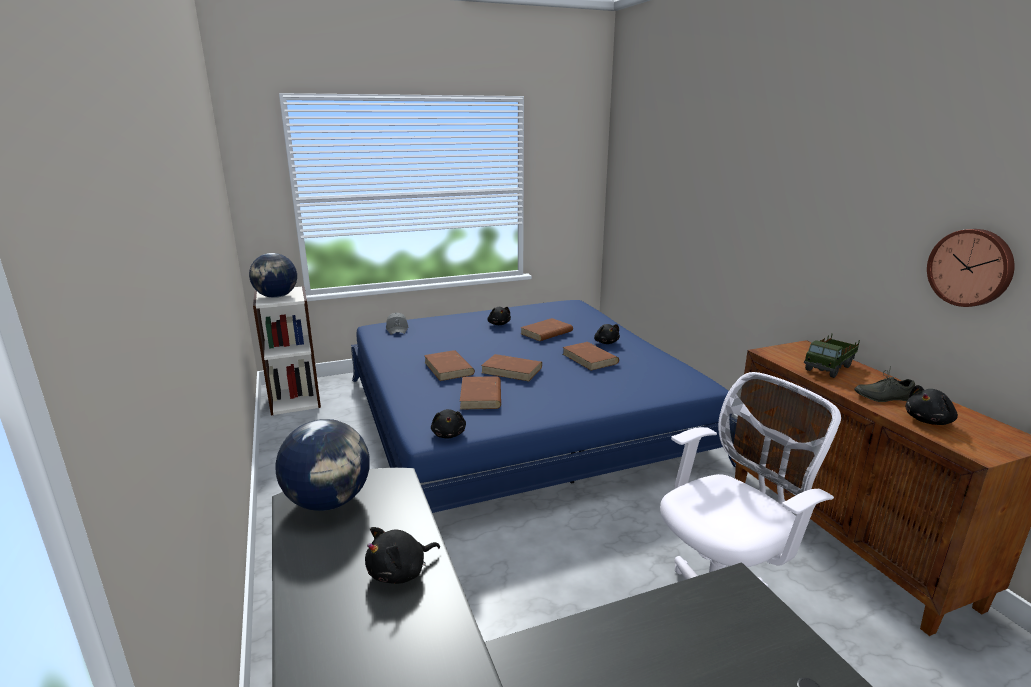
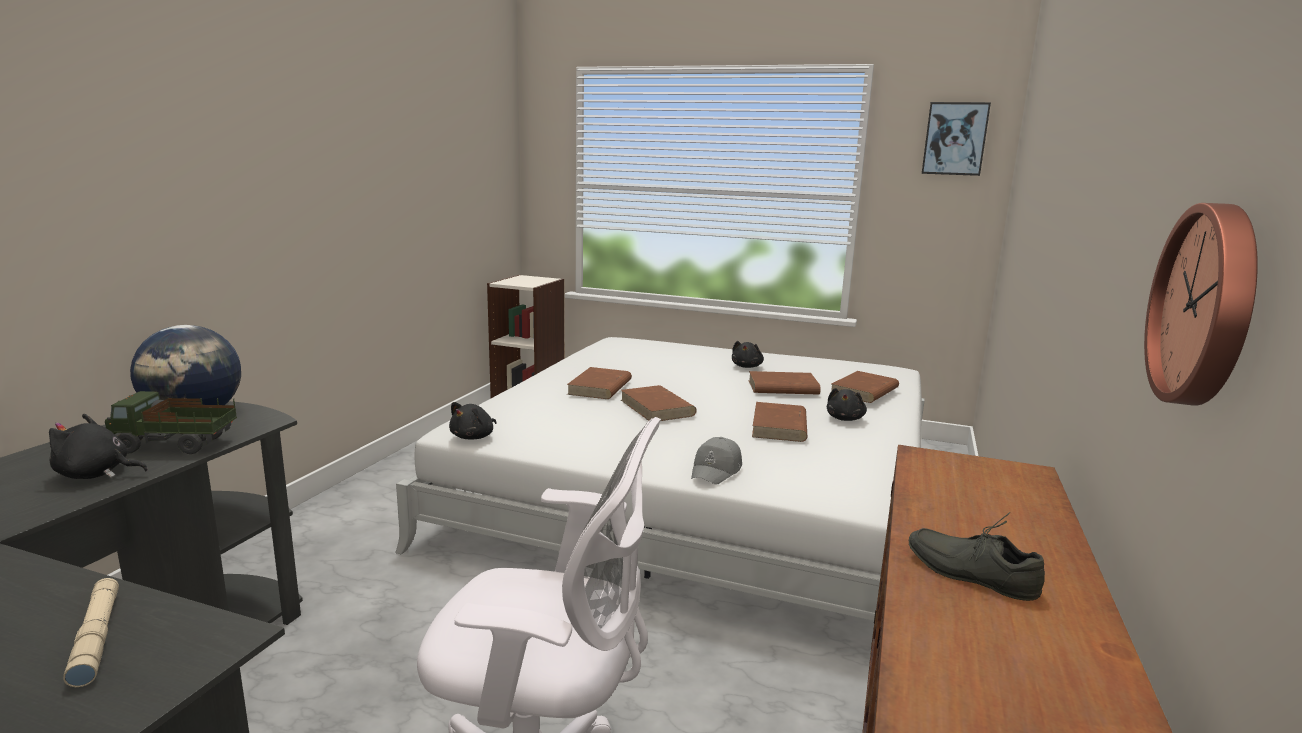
camera: 40 degrees right, 5 degrees down
(277, 297) = (520, 281): globe -> none
(397, 329) = (634, 346): grey cap -> grey cap (717, 470)
(481, 396) = (574, 419): brown book -> brown book (864, 391)
(518, 418) = (703, 491): blue bed -> white bed
(575, 146) = (955, 139): none -> picture
(694, 625) = (96, 638): none -> beige flashlight
(829, 368) = (981, 507): toy truck -> toy truck (175, 446)
(929, 421) = (966, 638): black plush toy -> none

